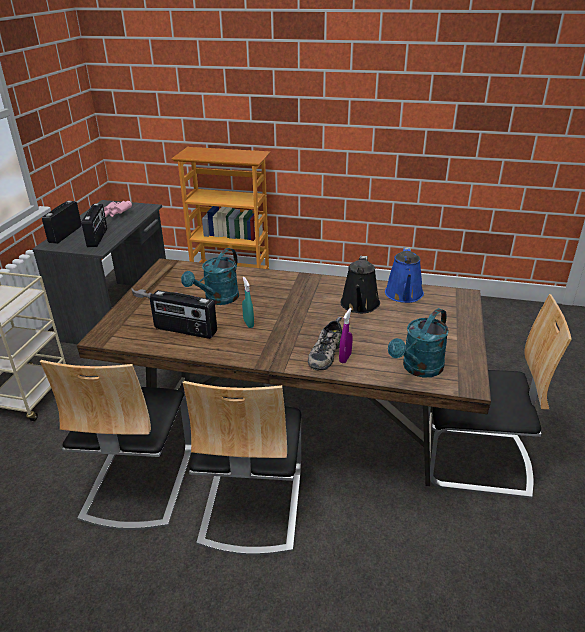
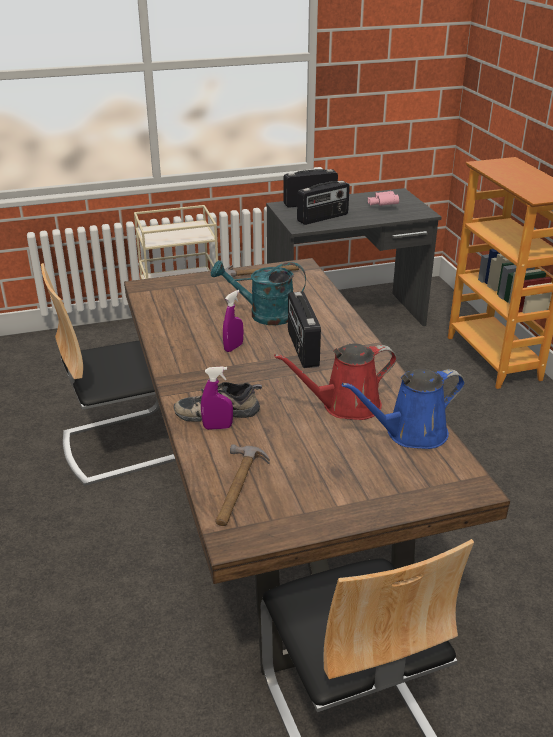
camera: 60 degrees right, 0 degrees up
(185, 330) = (189, 319): radio -> radio (302, 348)
(248, 323) = (233, 347): turquoise spray bottle -> purple spray bottle
(251, 504) = (141, 528): chair -> none
(359, 305) = (345, 406): black watering can -> red watering can
(418, 369) = (238, 487): turquoise watering can -> hammer

